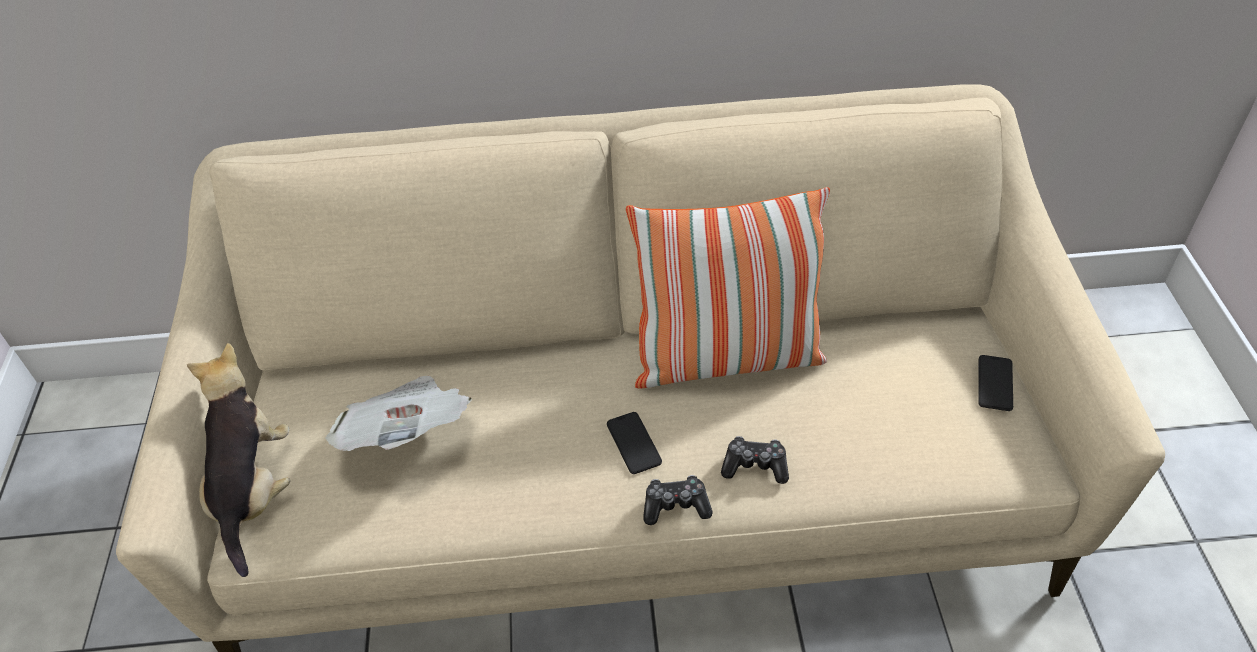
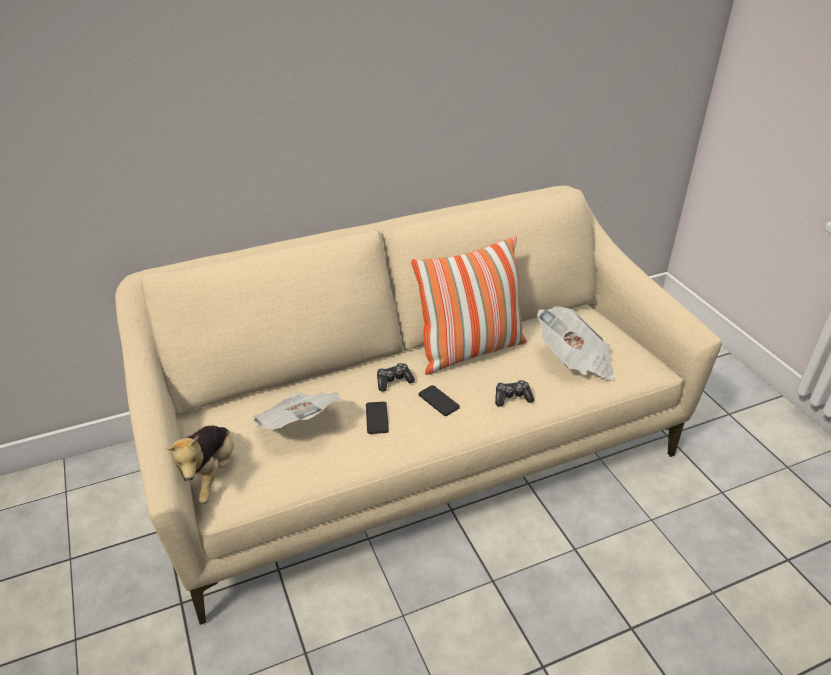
camera: 20 degrees left, 10 degrees down
(253, 490) = (208, 477): plush toy -> plush toy turned 150 degrees counterclockwise
(676, 505) = (477, 426): game controller -> game controller (393, 381)
(894, 419) = (575, 361): none -> newspaper
(995, 383) = (617, 336): phone -> phone (377, 418)

